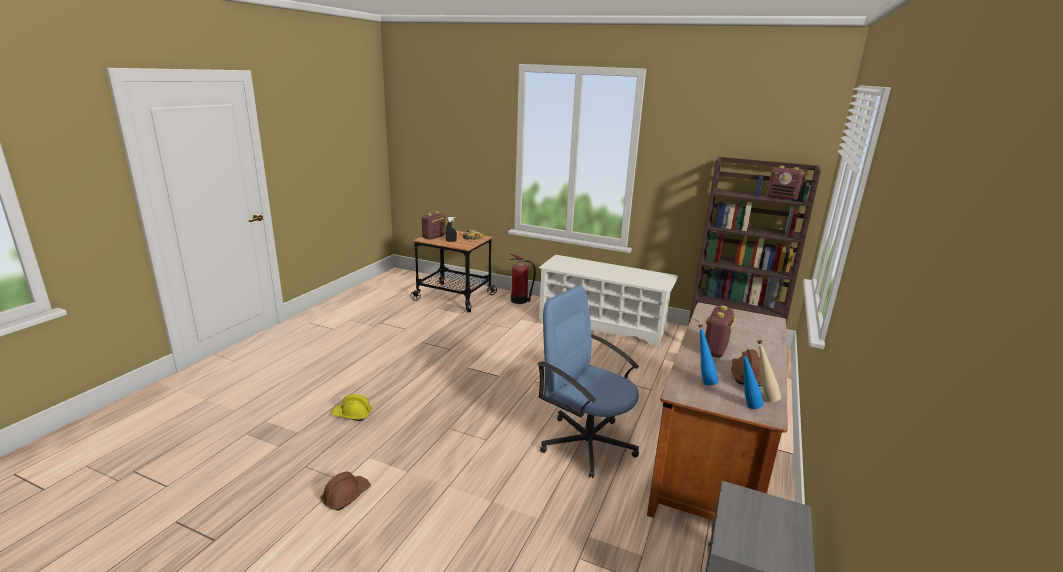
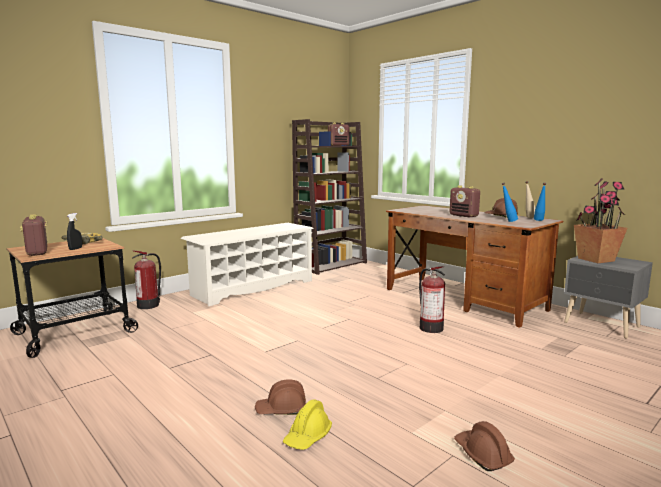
camera: 65 degrees left, 10 degrees down
(382, 397) = (281, 410): none -> brown hard hat
(586, 443) = (430, 328): blue office chair -> fire extinguisher
(754, 512) = (596, 259): none -> potted plant

